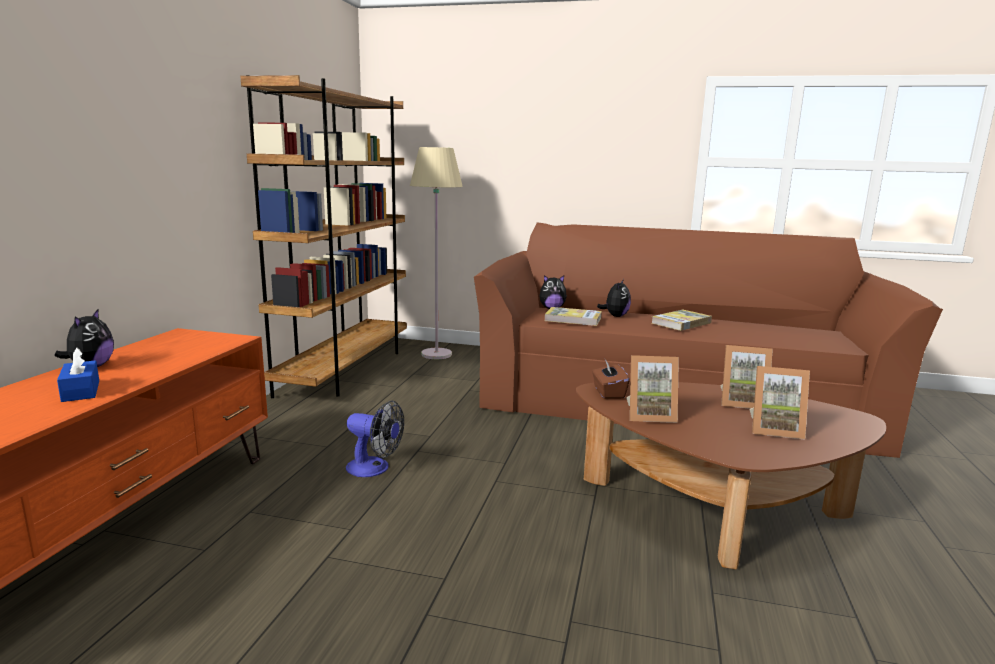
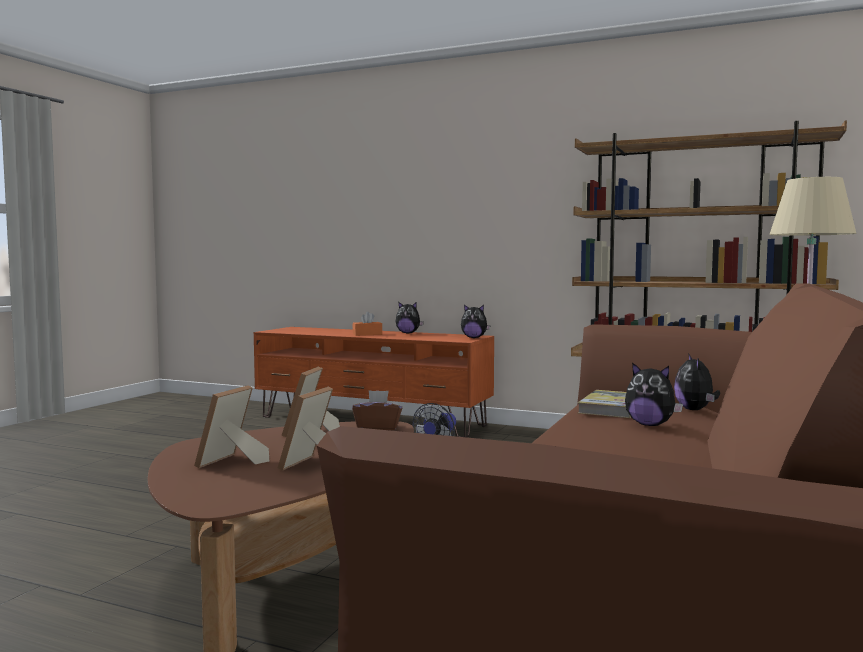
camera: 100 degrees right, 10 degrees down
(81, 391) = (367, 334): blue tissue box -> orange tissue box
(203, 335) = (474, 338): none -> plush toy
(681, 323) = (601, 443): book -> none

